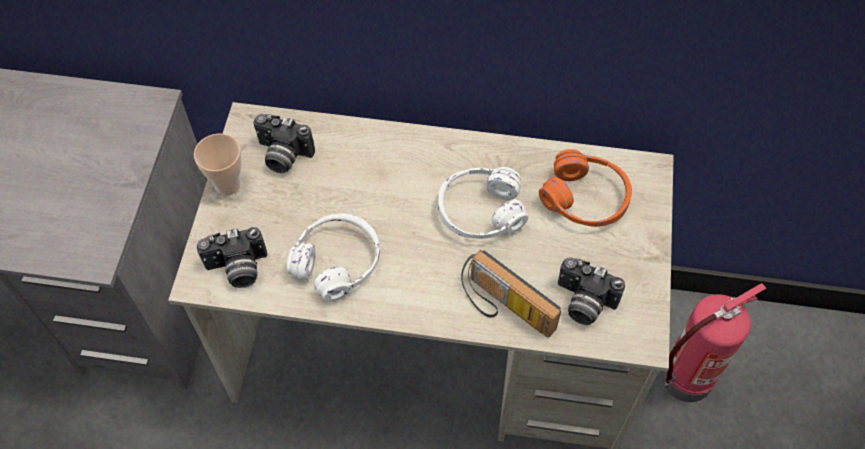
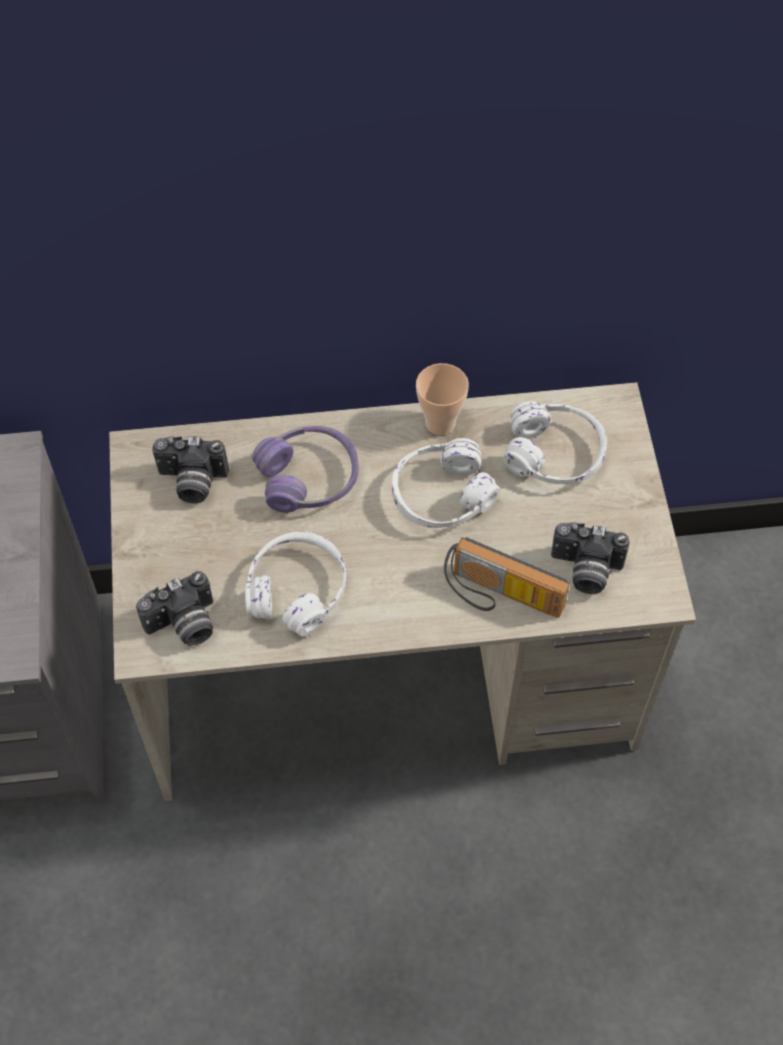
camera: 15 degrees left, 0 degrees up
(228, 185) = (138, 531): cup -> cup (440, 423)
(376, 173) = (308, 478): none -> purple headphones
(585, 199) = (554, 454): orange headphones -> white headphones
(685, 380) = (695, 641): fire extinguisher -> none

